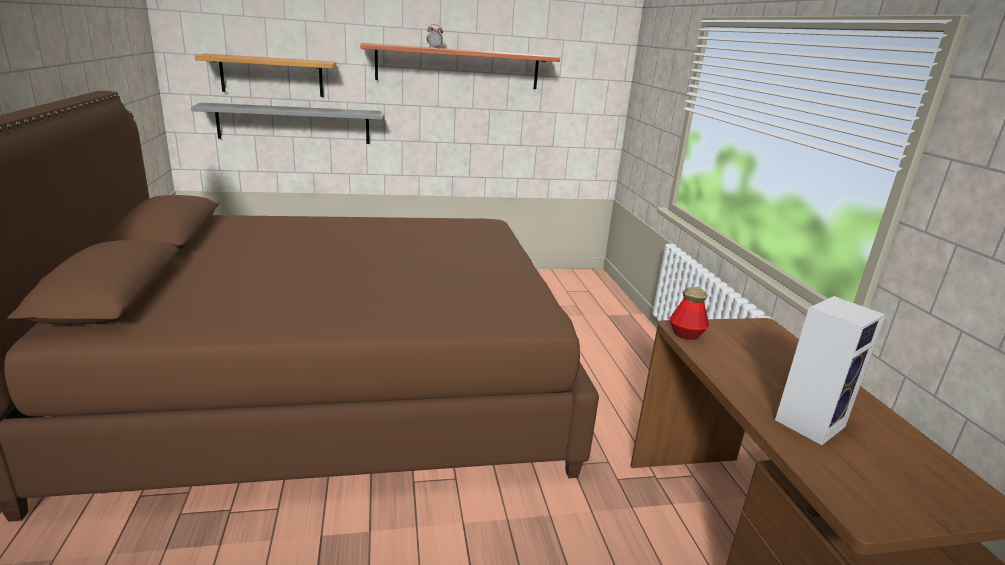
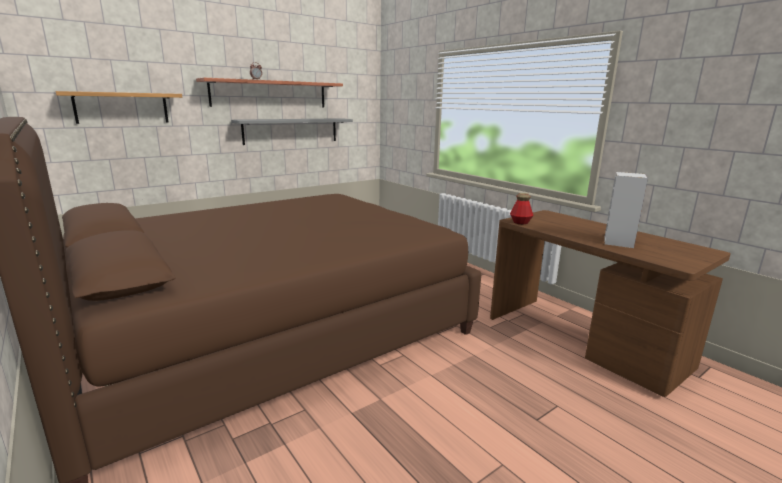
camera: 25 degrees left, 5 degrees down
(294, 124) = (145, 146): grey shelf -> grey shelf (291, 131)

